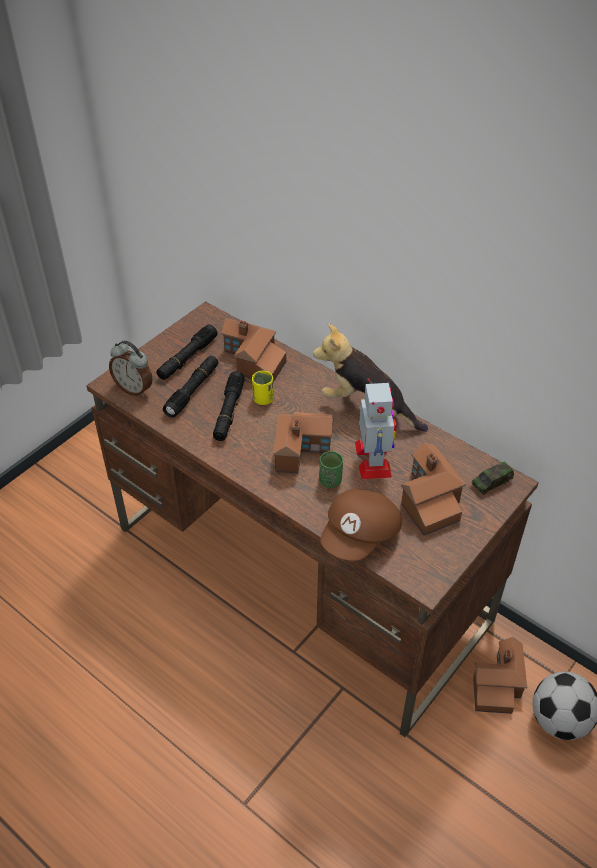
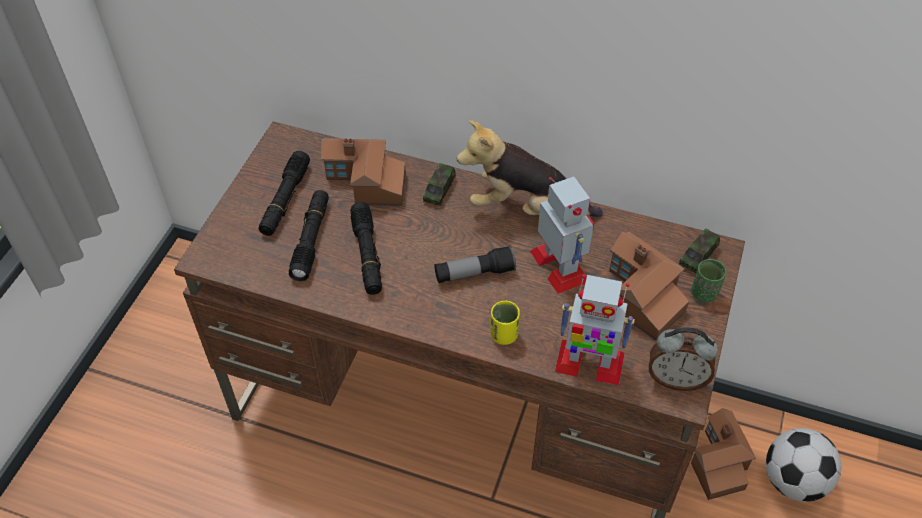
camera: 20 degrees left, 5 degrees up
(134, 389) = (238, 257): alarm clock -> alarm clock (676, 379)
(263, 399) = (401, 227): yellow cup -> yellow cup (504, 335)
(303, 447) = (474, 273): toy house -> flashlight
(306, 380) = (439, 190): none -> toy car
(330, 481) = (524, 306): green cup -> green cup (704, 293)
(360, 536) = (588, 362): brown cap -> toy robot

